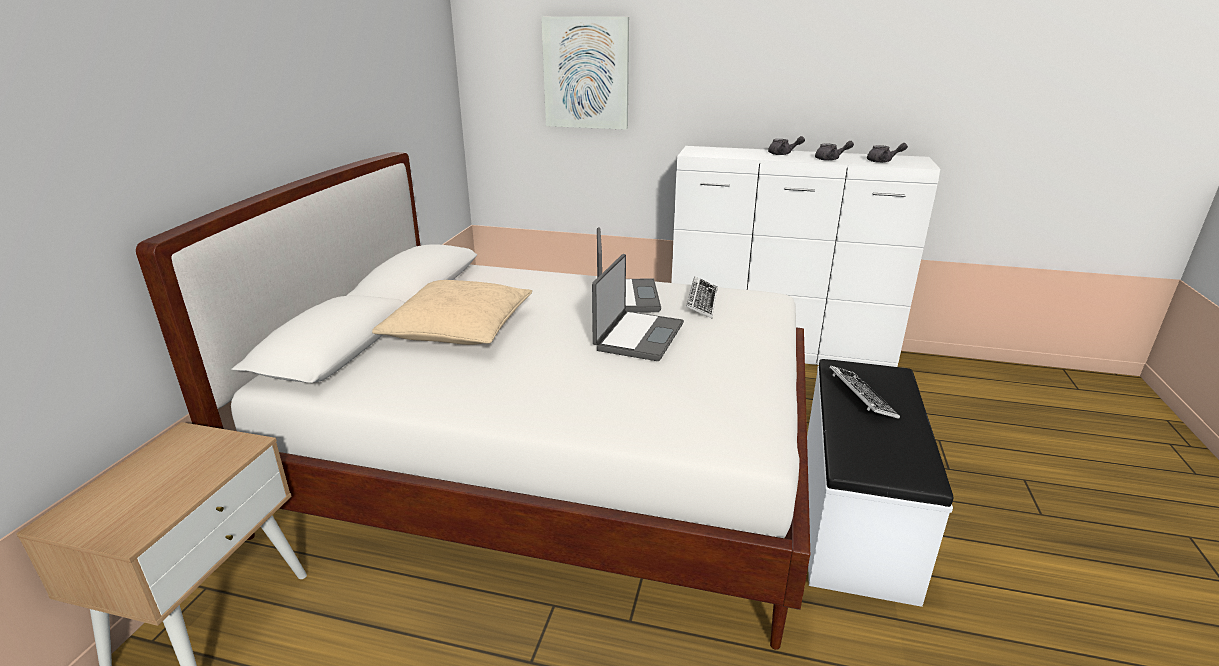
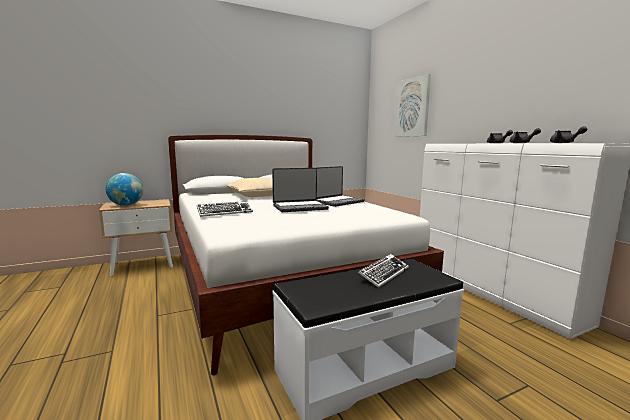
camera: 50 degrees right, 15 degrees down
(149, 500) = (126, 205): none -> globe
(701, 302) = (364, 209): keyboard -> keyboard (225, 212)

